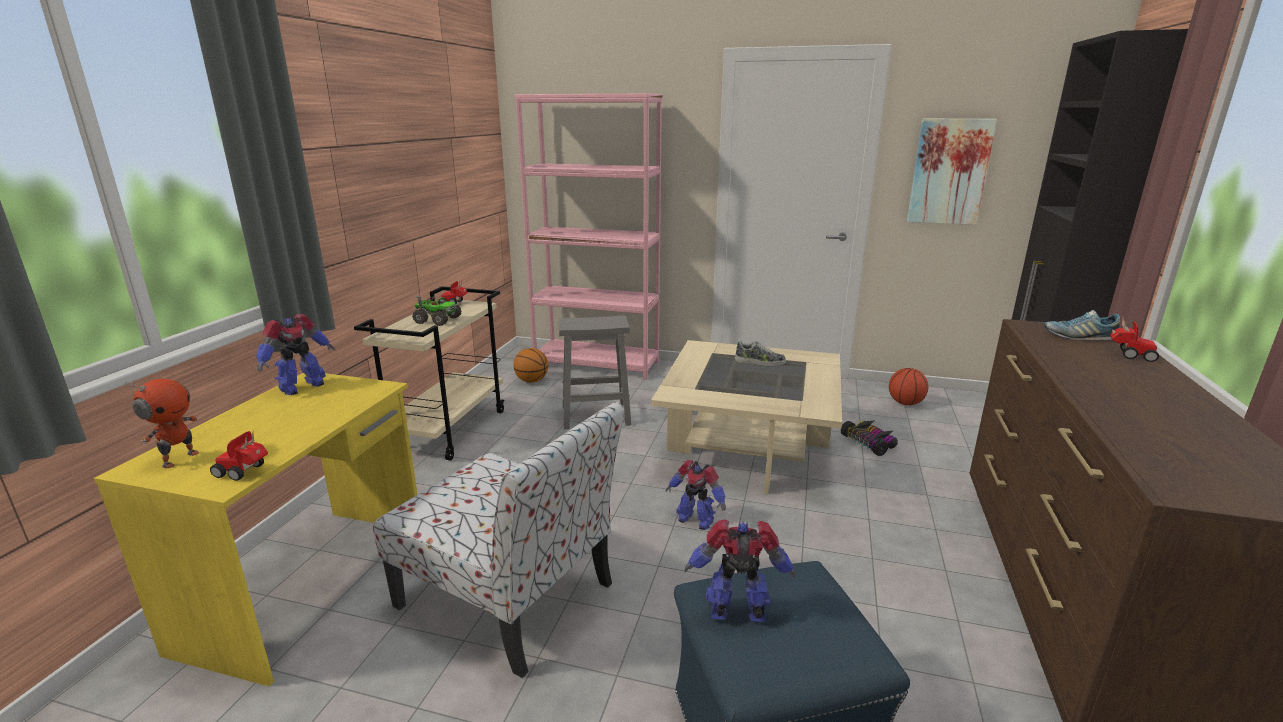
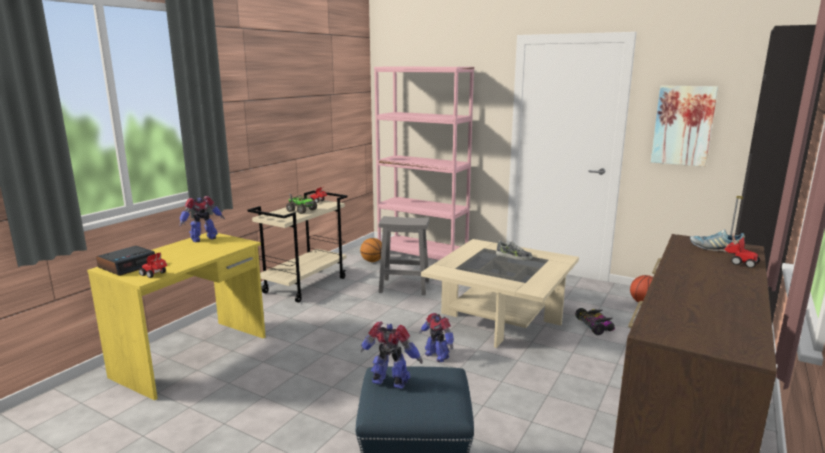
camera: 15 degrees right, 5 degrees down
(179, 459) = (128, 266): toy robot -> alarm clock
(510, 597) = (299, 379): chair -> none

